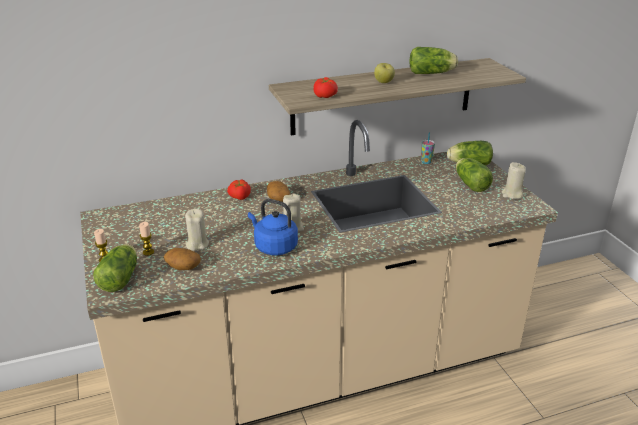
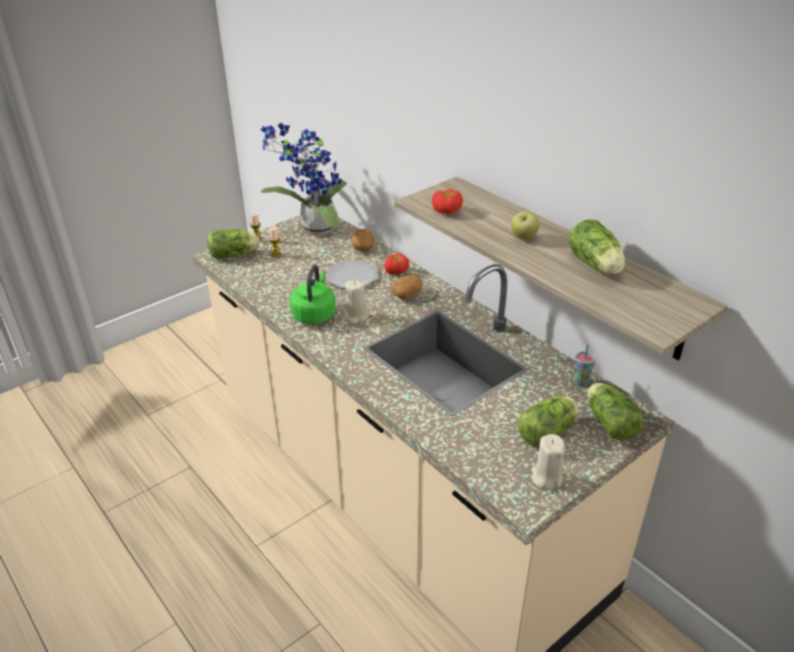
camera: 70 degrees right, 5 degrees up
(122, 223) = (314, 229): none -> potted plant
(183, 267) = (261, 277): potato -> potato (363, 247)
(197, 244) = (299, 273): beige candle -> none
(229, 218) = (351, 277): none -> plate
(274, 247) = (314, 314): blue kettle -> green kettle

